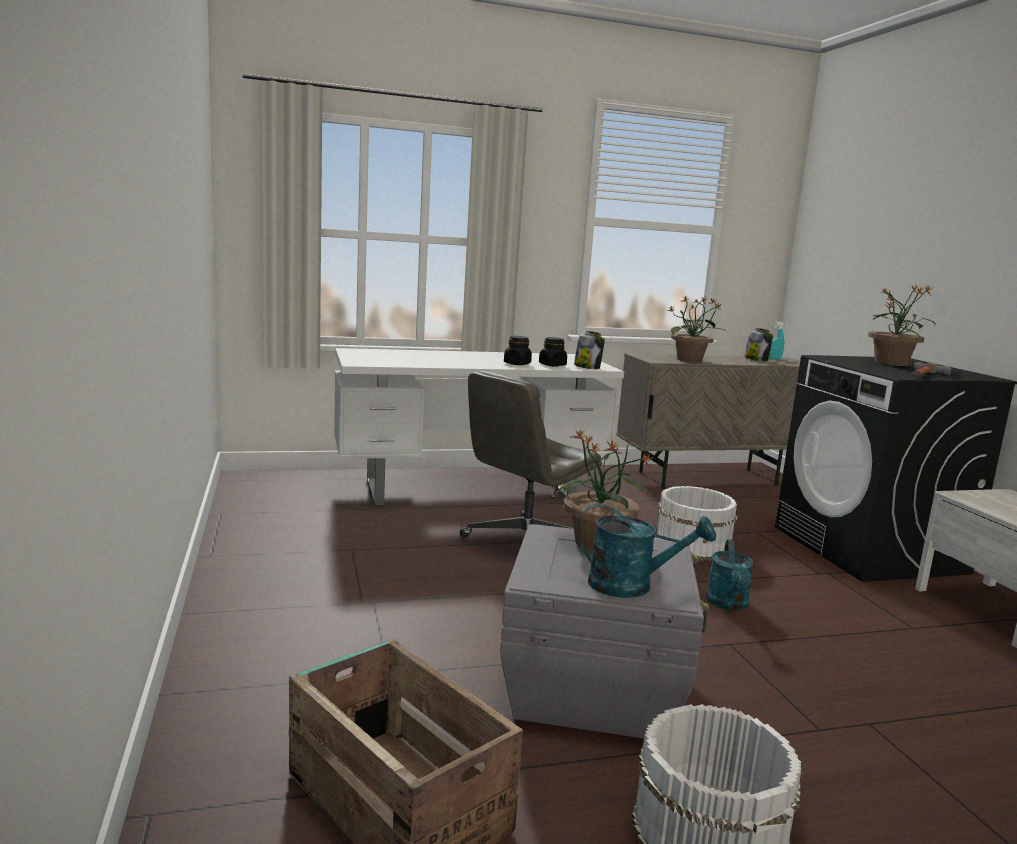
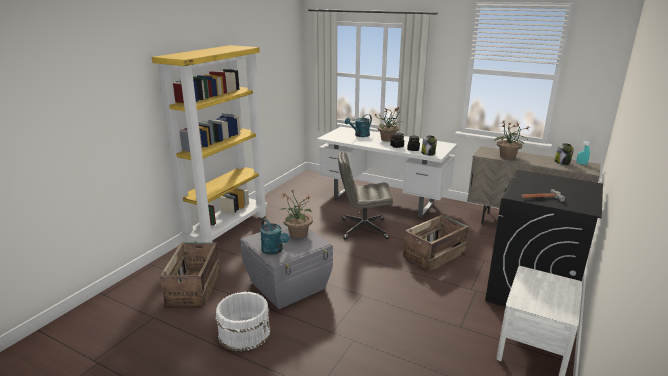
camera: 45 degrees right, 10 degrees up
(235, 632) = (227, 229): none -> yellow bookcase
(693, 545) = (435, 255): white bucket -> crate
(728, 605) = (394, 282): turquoise watering can -> turquoise watering can (360, 135)
(891, 363) = (558, 186): potted plant -> potted plant (388, 139)

